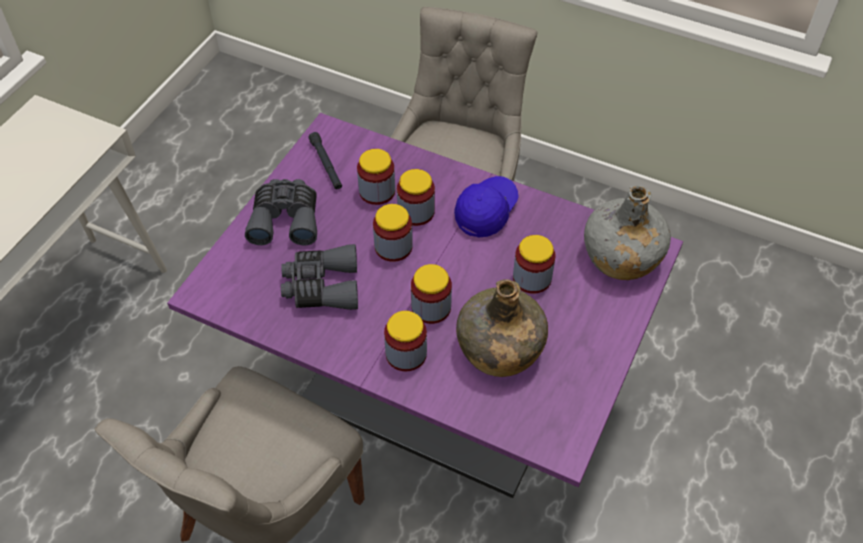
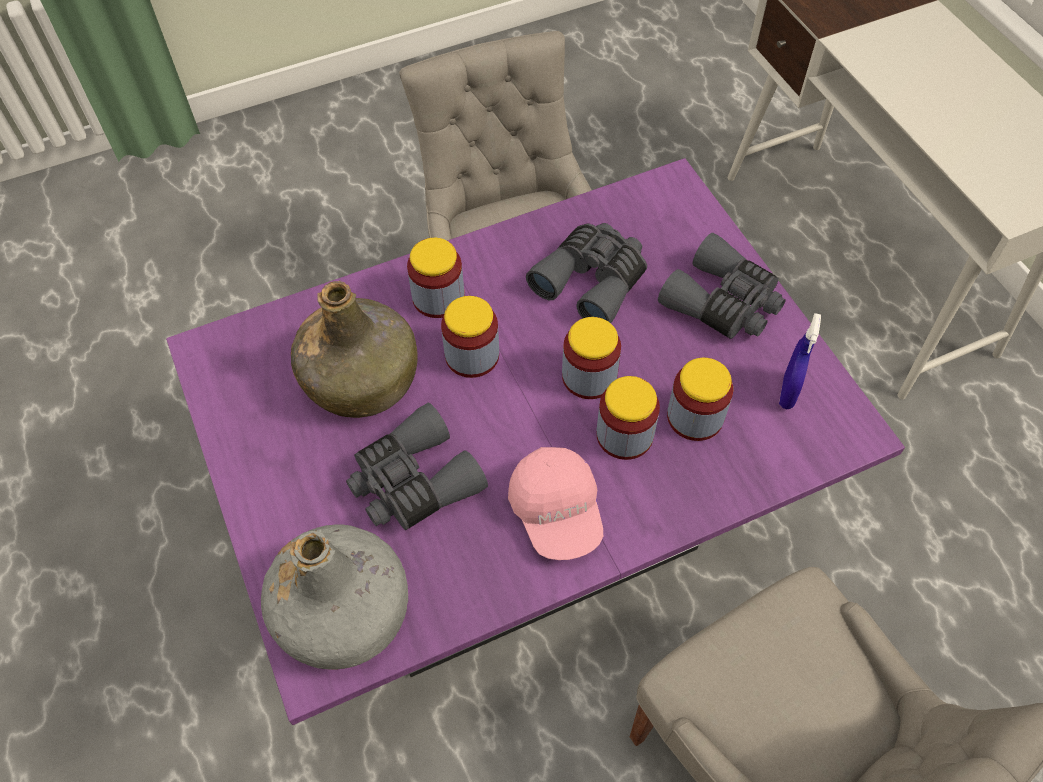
camera: 130 degrees right, 5 degrees up
(326, 165) = (788, 392): black flashlight -> blue spray bottle
(486, 212) = (557, 512): blue cap -> pink cap
(532, 278) = (413, 482): jar -> grey binoculars

